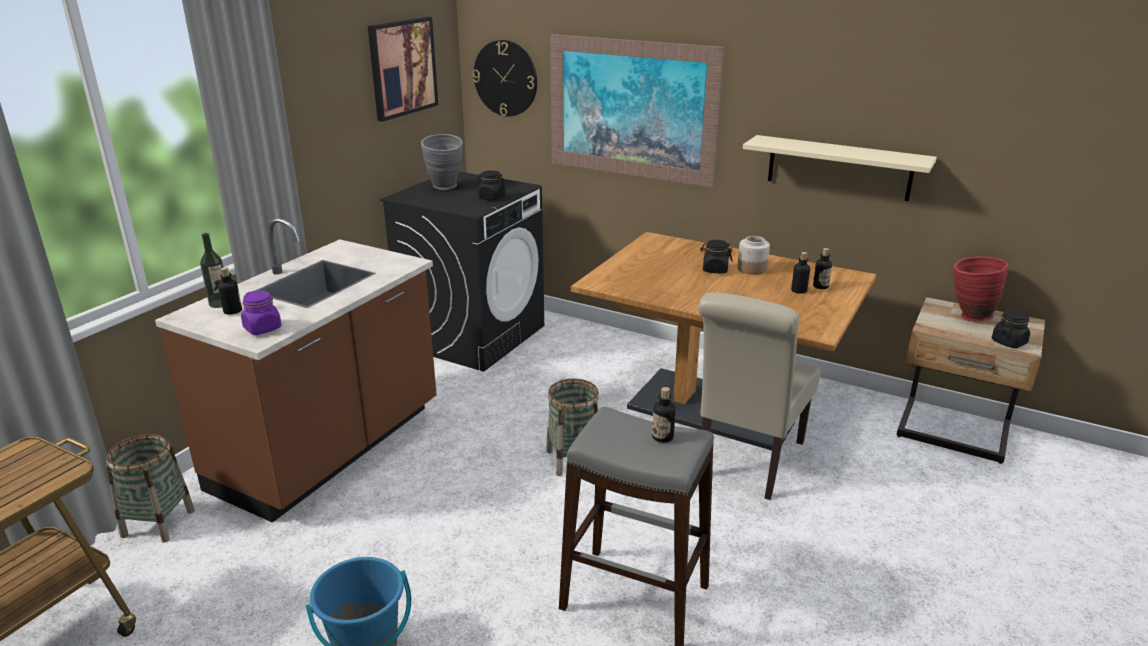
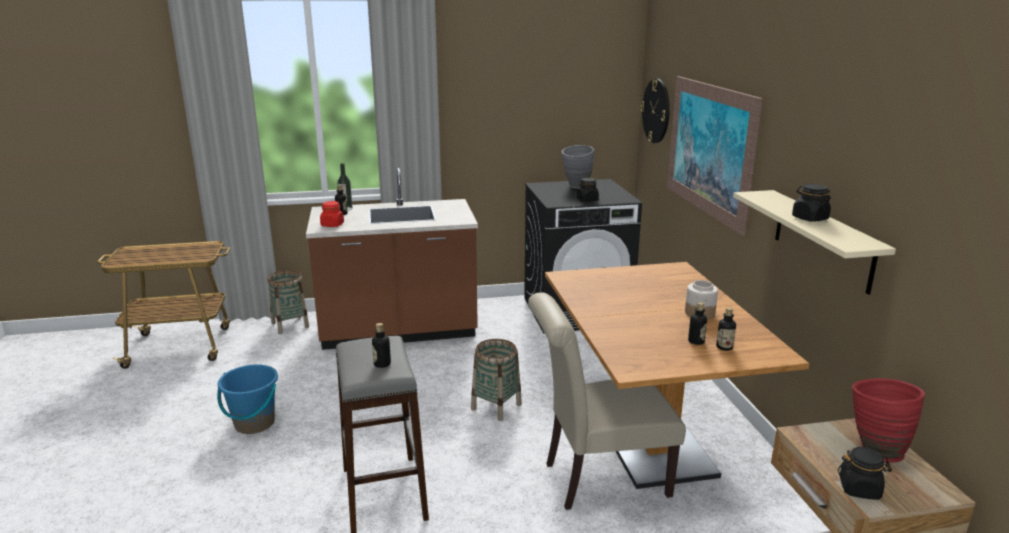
camera: 50 degrees right, 5 degrees down
(263, 328) = (332, 225): purple jar -> red jar
(402, 67) = (570, 90): picture -> none
(715, 270) = (668, 302): black jar -> black jar (809, 218)

